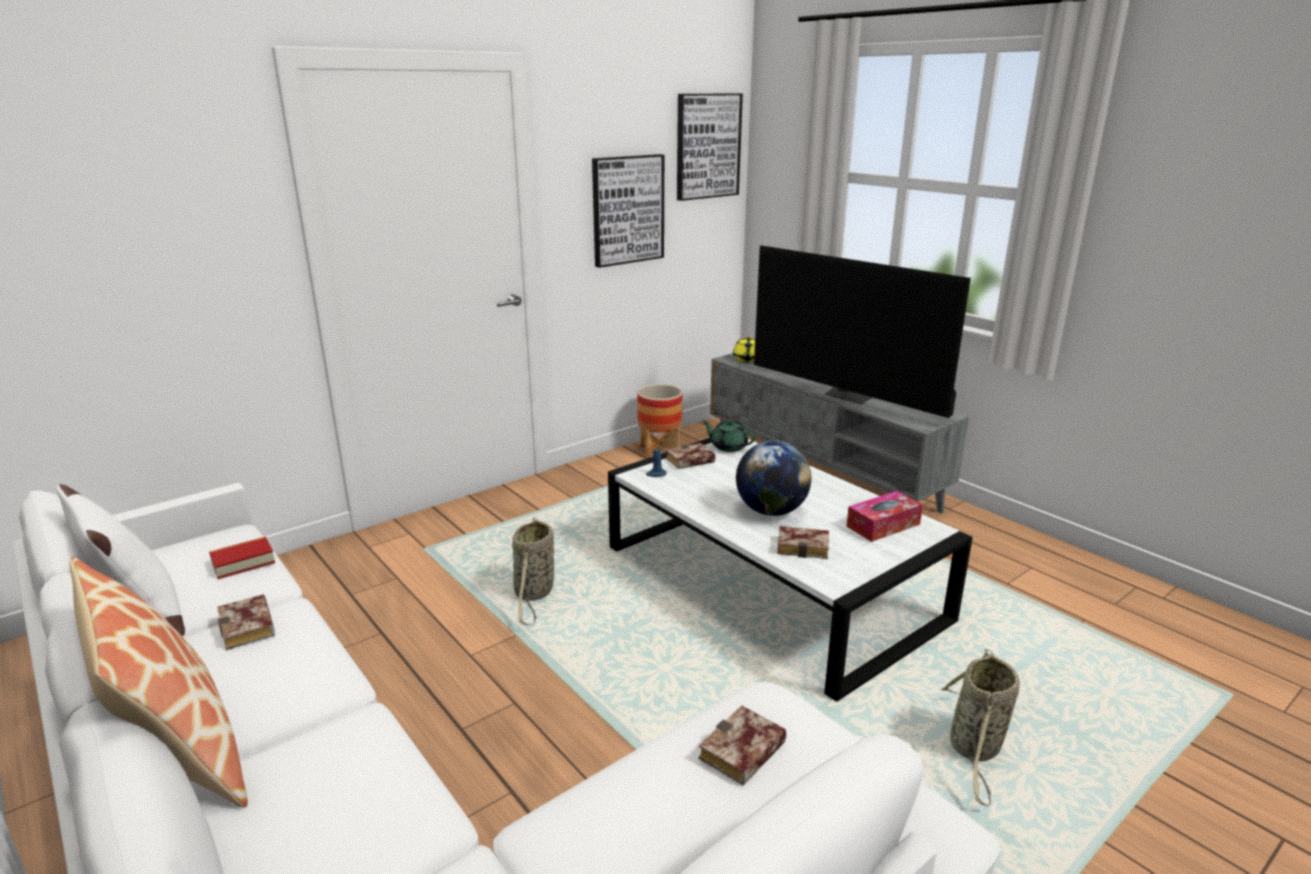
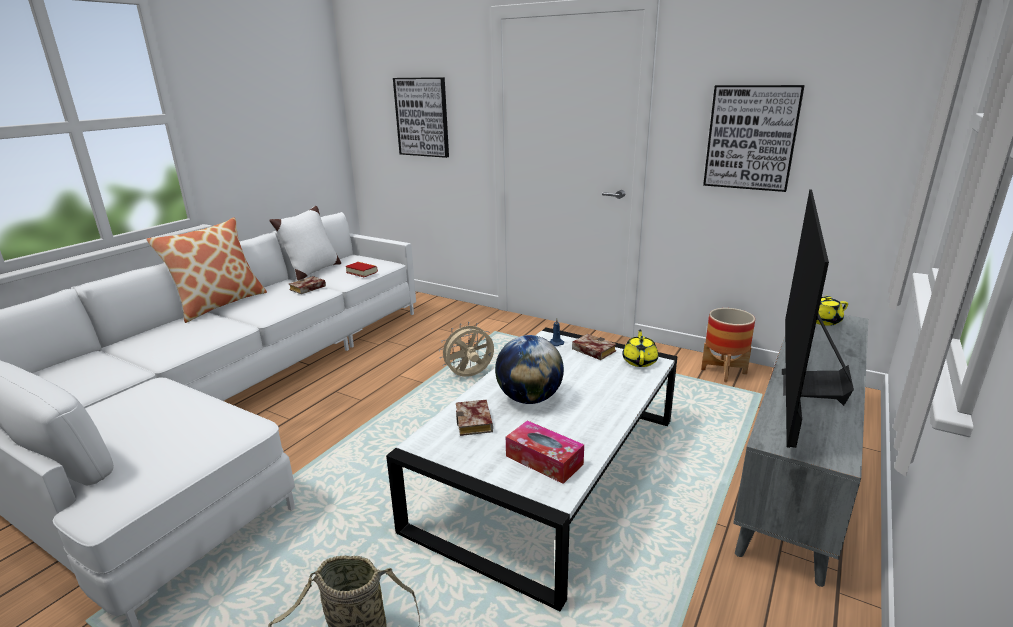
camera: 70 degrees right, 0 degrees up
(534, 594) = (469, 376): basket -> beige fan
(707, 146) = (883, 79): picture -> picture (422, 117)
(728, 447) = (639, 361): green teapot -> yellow teapot
(742, 754) = (191, 424): book -> none

